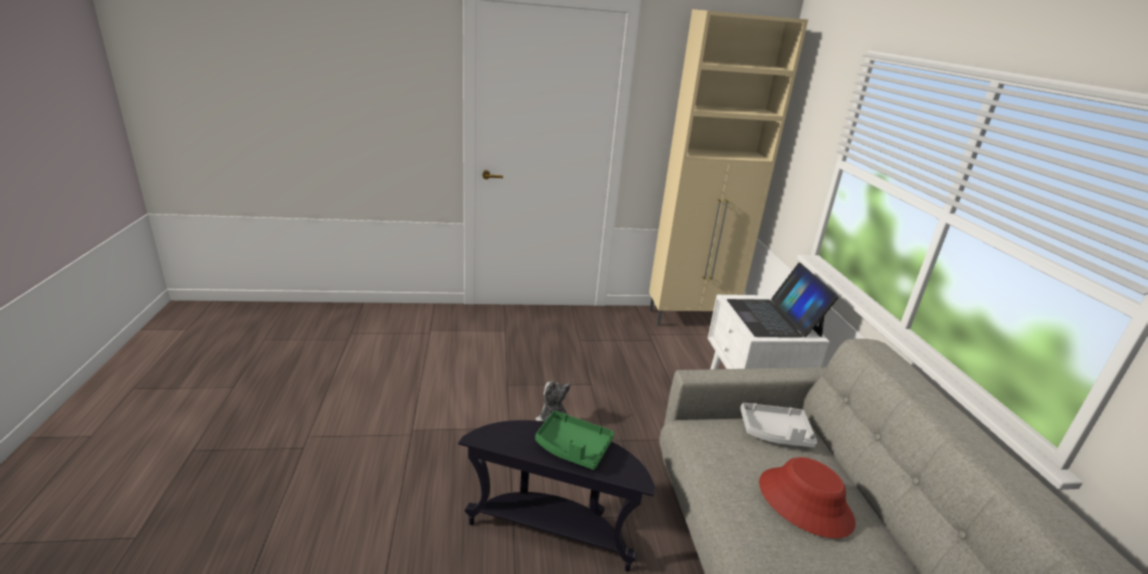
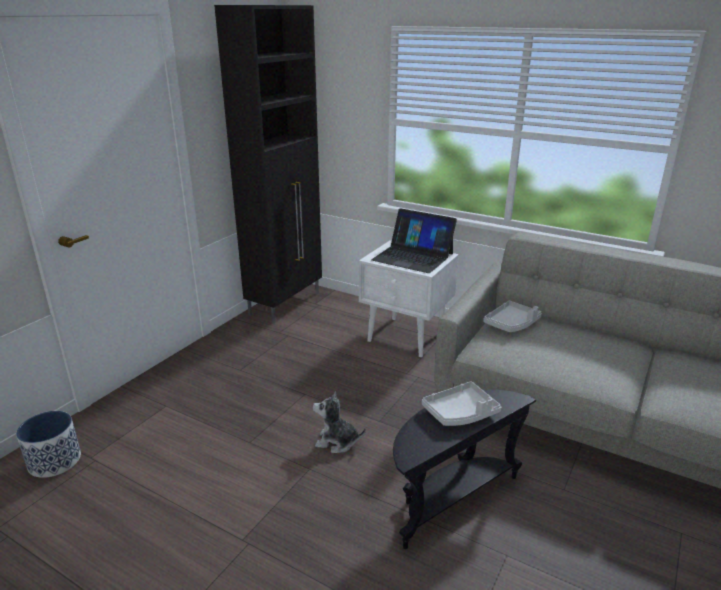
camera: 50 degrees left, 0 degrees up
(415, 320) = (54, 461): none -> planter
(572, 448) = (460, 413): green tray -> grey tray
(691, 318) = (286, 303): beige cabinet -> black cabinet
(805, 502) = (582, 346): red hat -> none

